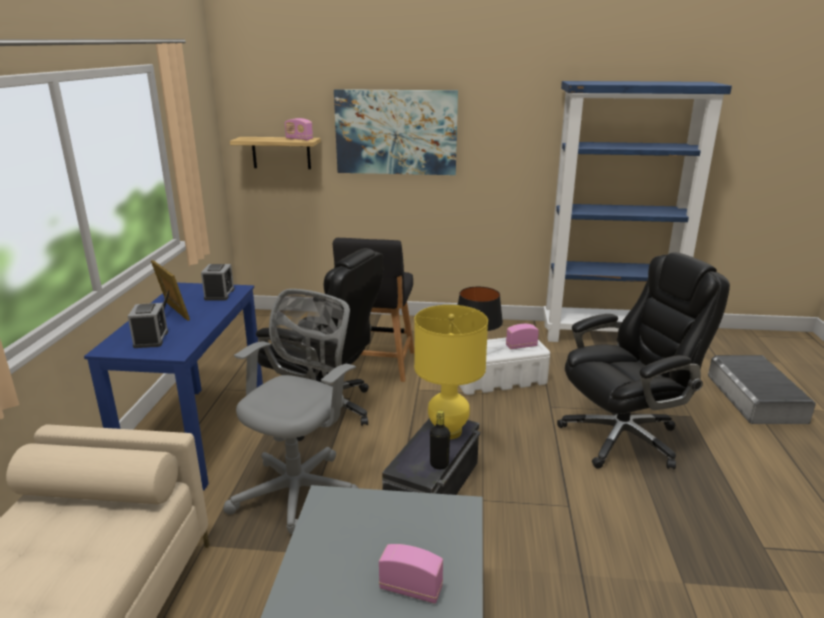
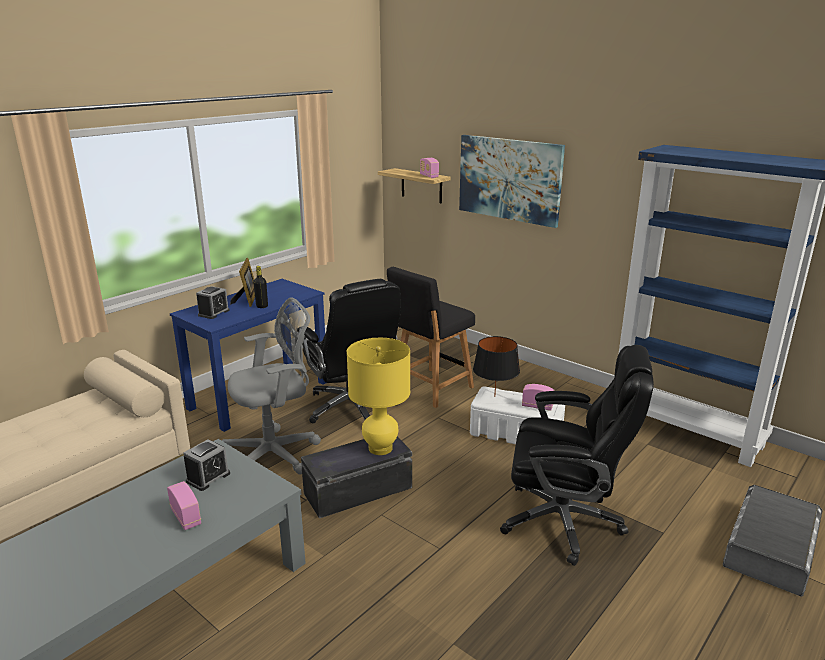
camera: 35 degrees right, 0 degrees up
(219, 294) = (293, 293): alarm clock -> alarm clock (208, 477)
(439, 464) = (342, 467): black bottle -> black bottle (262, 306)

